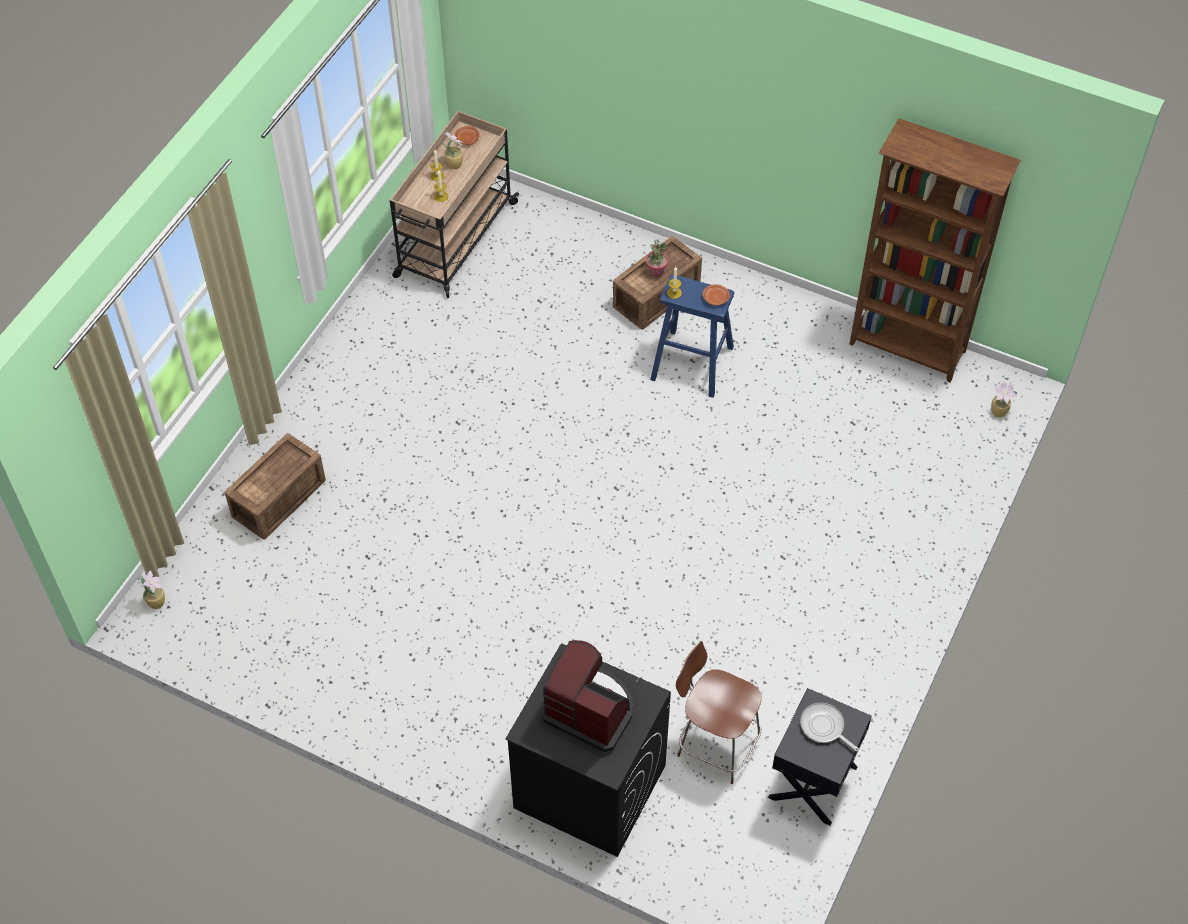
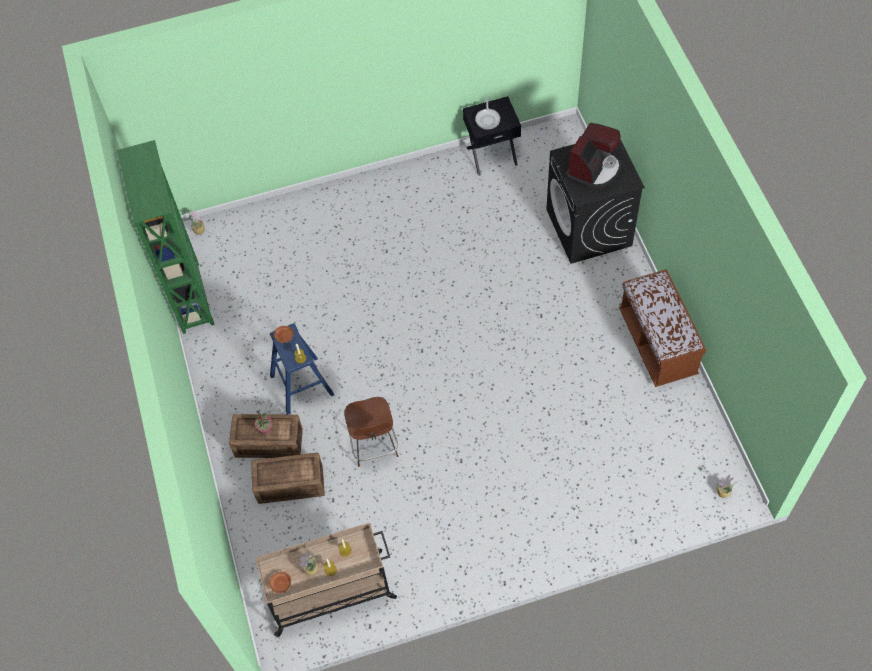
camera: 130 degrees left, 5 degrees up
(281, 498) = (601, 499): crate -> crate (289, 484)
(368, 707) = (657, 343): none -> brown bench
(590, 710) = (594, 169): coffee machine -> coffee machine turned 135 degrees counterclockwise
(716, 743) = (514, 201): brown stool -> brown stool (374, 445)
(908, 349) = (191, 297): brown bookcase -> green bookcase

